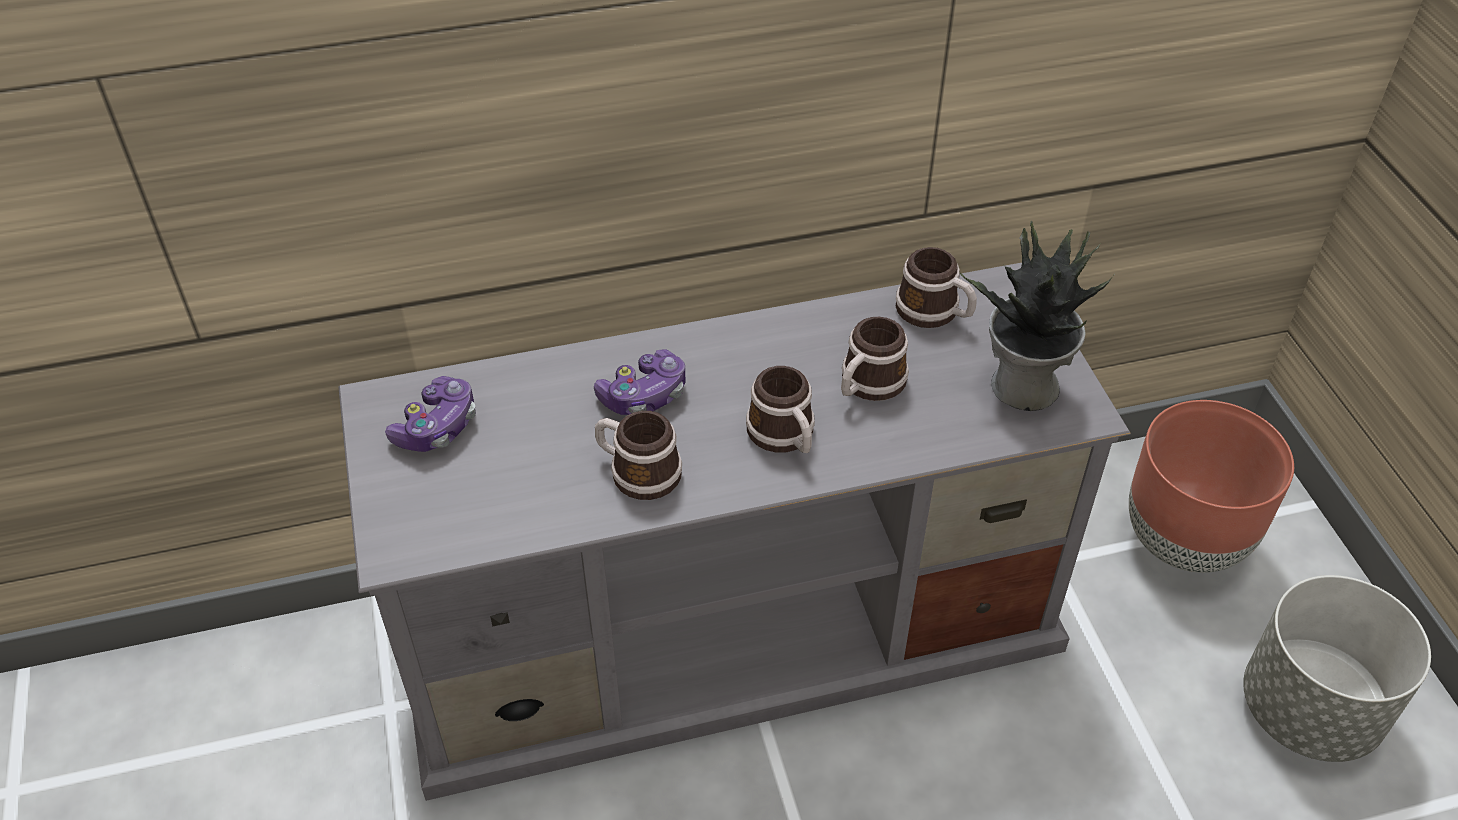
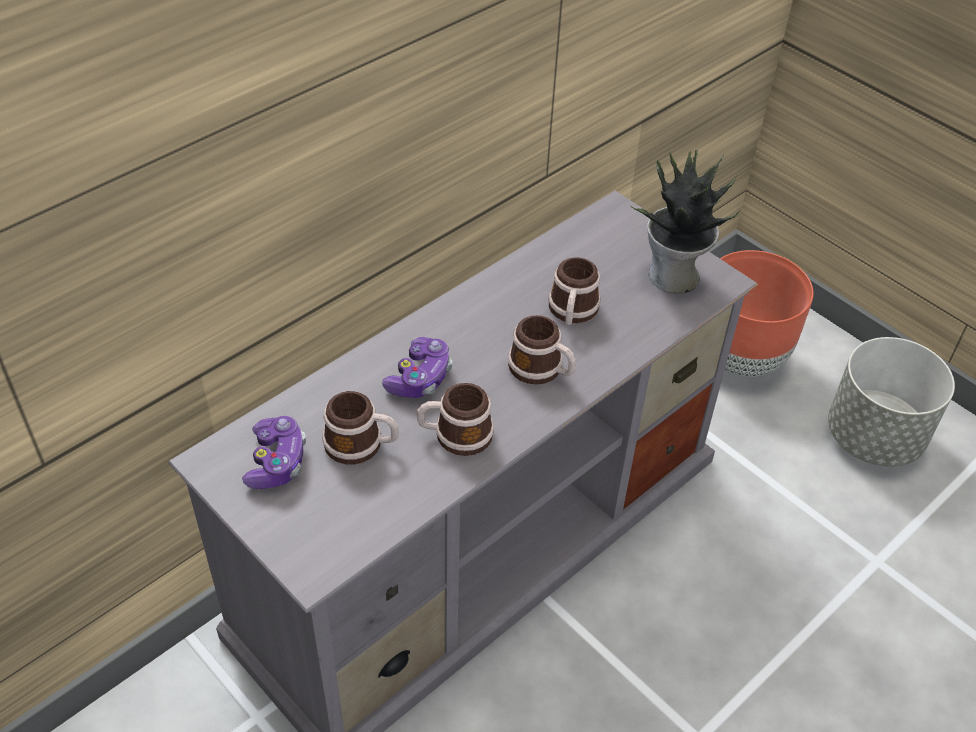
camera: 30 degrees left, 0 degrees up
(934, 313) = (581, 246): mug -> mug (361, 445)

